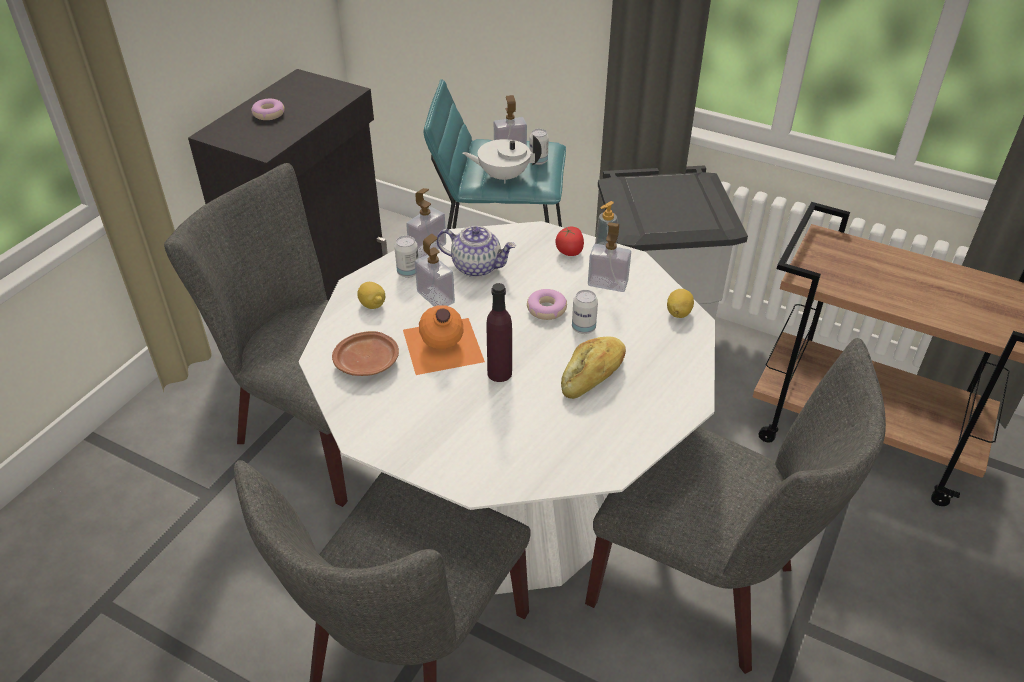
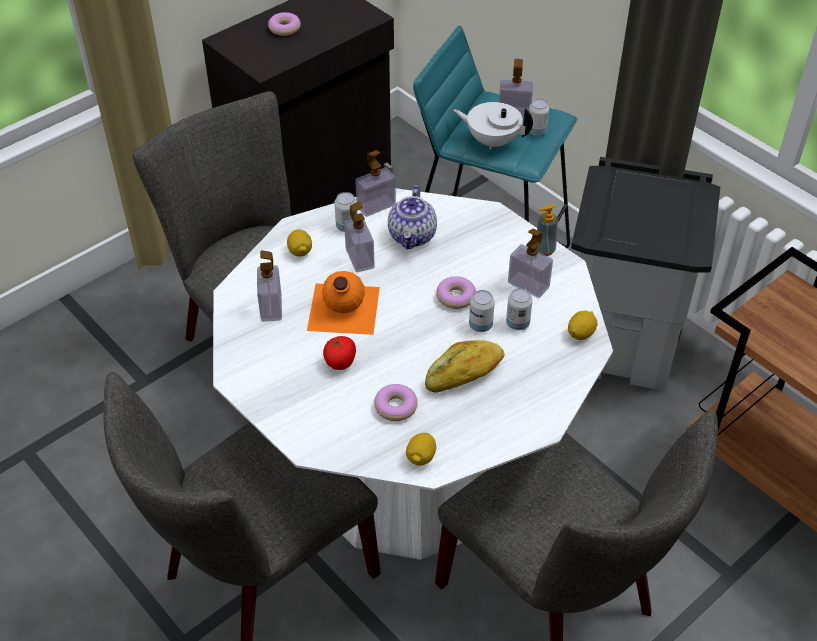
camera: 20 degrees right, 5 degrees up
(368, 362) = (271, 307): brown plate -> soap dispenser
(477, 266) = (413, 236): teapot -> teapot turned 60 degrees clockwise
(499, 373) = (381, 349): purple bottle -> none
(542, 422) = (396, 406): none -> donut
(569, 252) = (509, 242): tomato -> tomato (340, 362)
(593, 463) = (421, 457): none -> lemon
(616, 318) = (517, 323): none -> can

